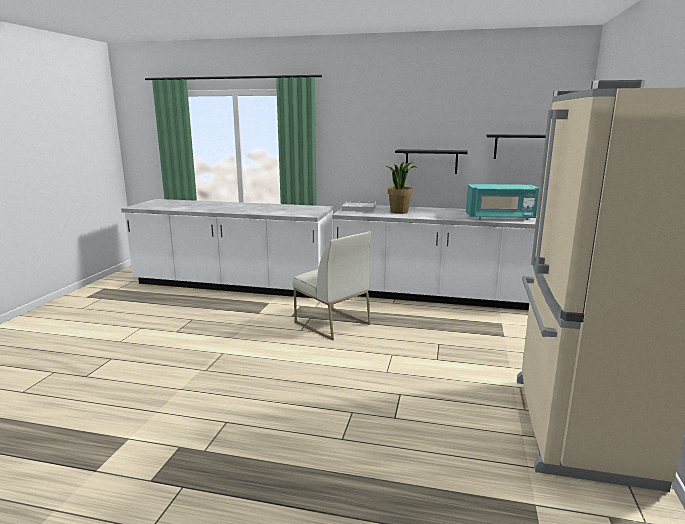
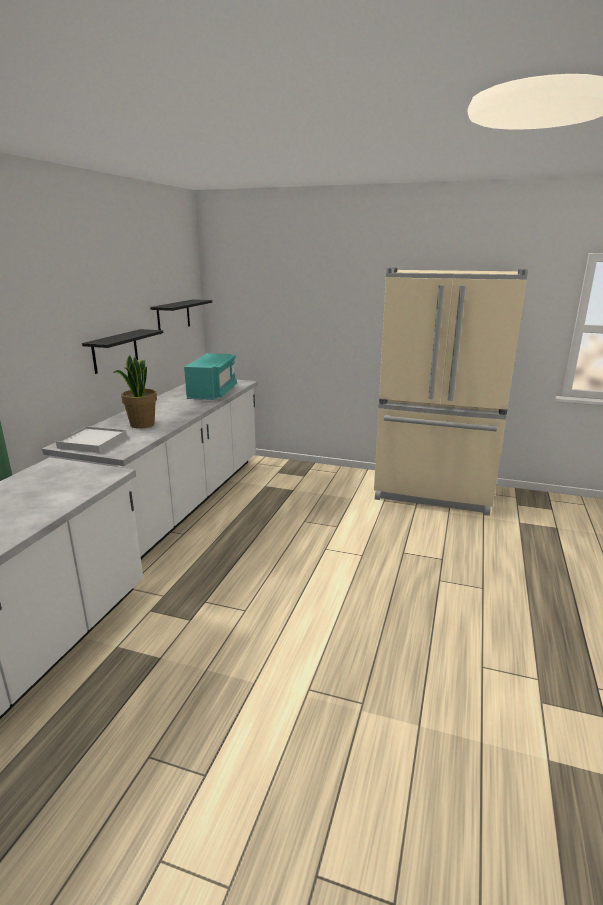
camera: 85 degrees left, 5 degrees up
(331, 323) = (231, 583): white chair -> none

